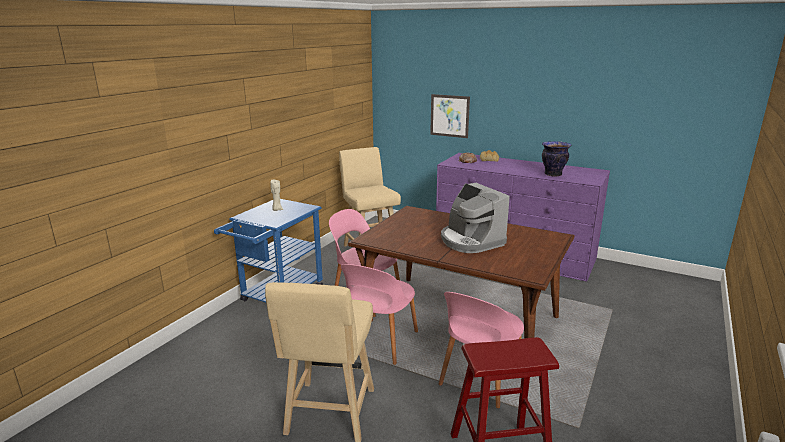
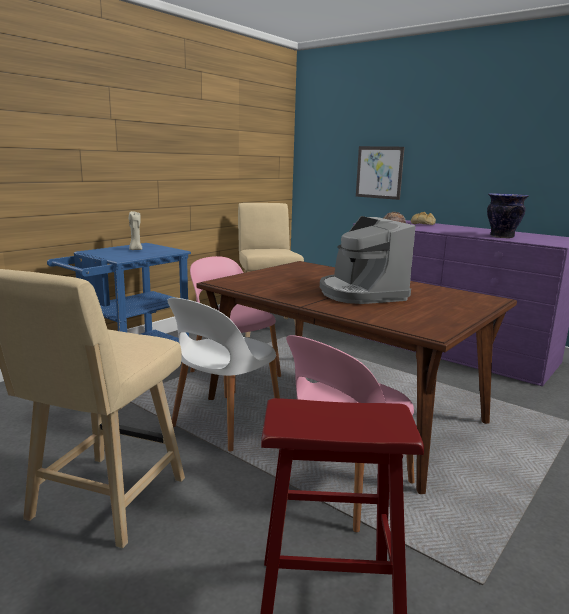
camera: 10 degrees right, 5 degrees down
(380, 342) = (225, 423): pink chair -> white chair

